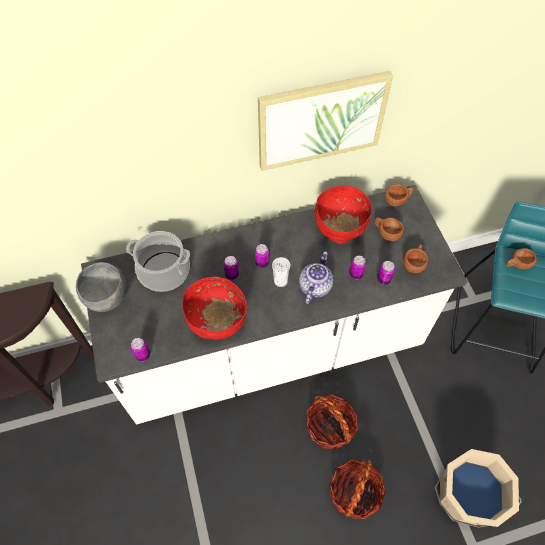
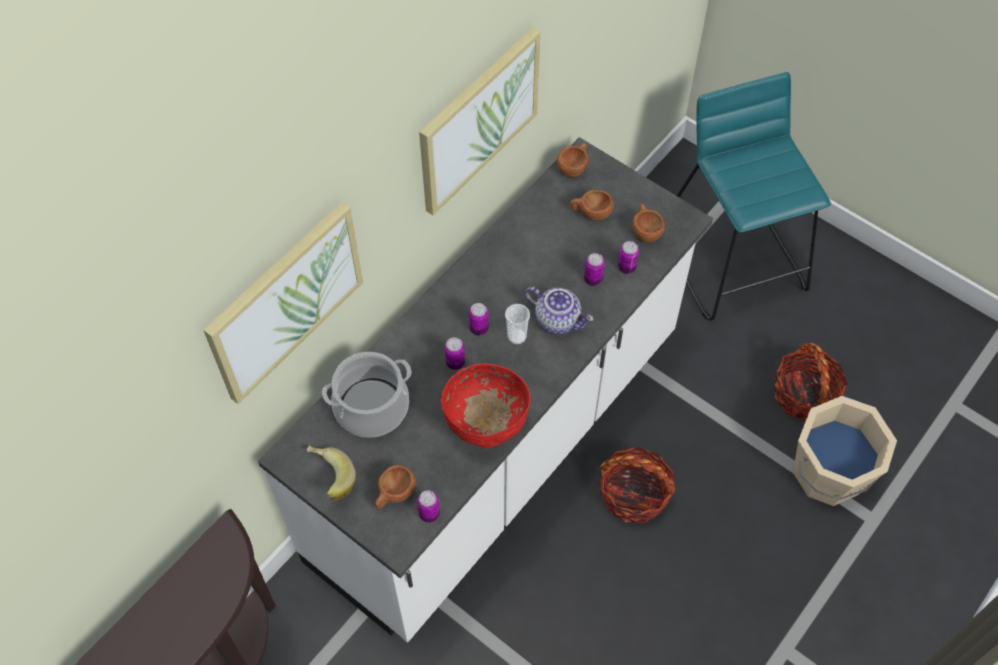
camera: 35 degrees left, 0 degrees up
(107, 297) = (328, 478): grey bowl -> banana
(111, 164) = (285, 301): none -> picture
(314, 286) = (558, 319): teapot -> teapot turned 135 degrees clockwise
(339, 233) = (538, 242): red bowl -> none
(354, 493) = (713, 548): basket -> basket (804, 394)
(517, 265) = (735, 170): brown cup -> brown cup (394, 495)

